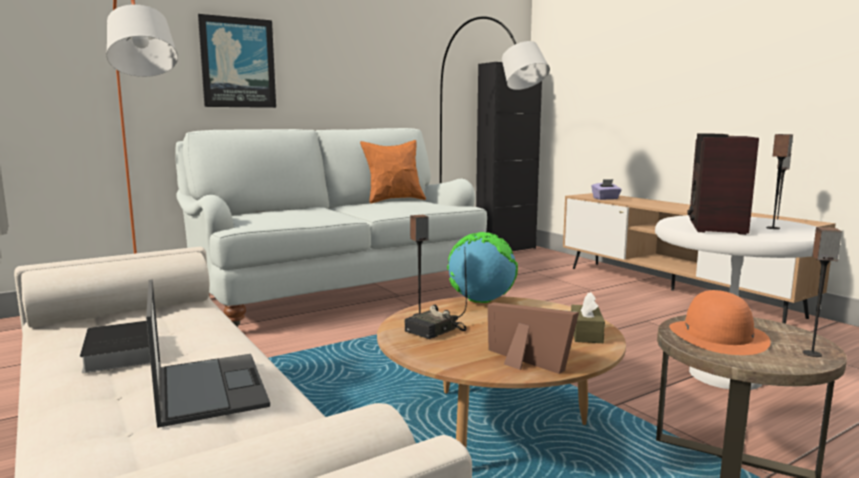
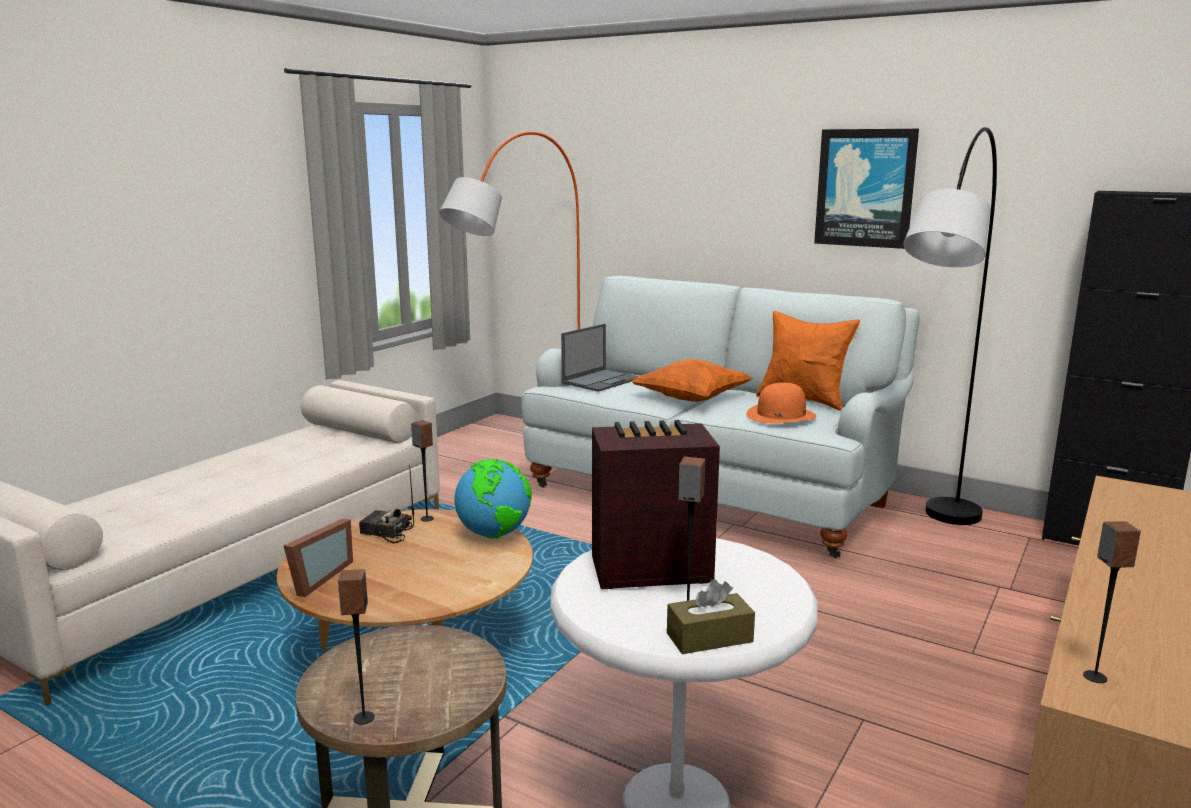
camera: 65 degrees right, 5 degrees up
(120, 351) = (268, 453): book -> none
(208, 387) = (211, 489): laptop -> laptop (601, 380)
(238, 63) = (695, 197): picture -> picture (865, 188)
(344, 212) = (691, 400): none -> orange pillow
(586, 333) = (414, 597): brown tissue box -> brown tissue box (709, 638)
(605, 198) = (1121, 507): purple tissue box -> none
(718, 336) = (403, 659): orange hat -> orange hat (781, 415)

